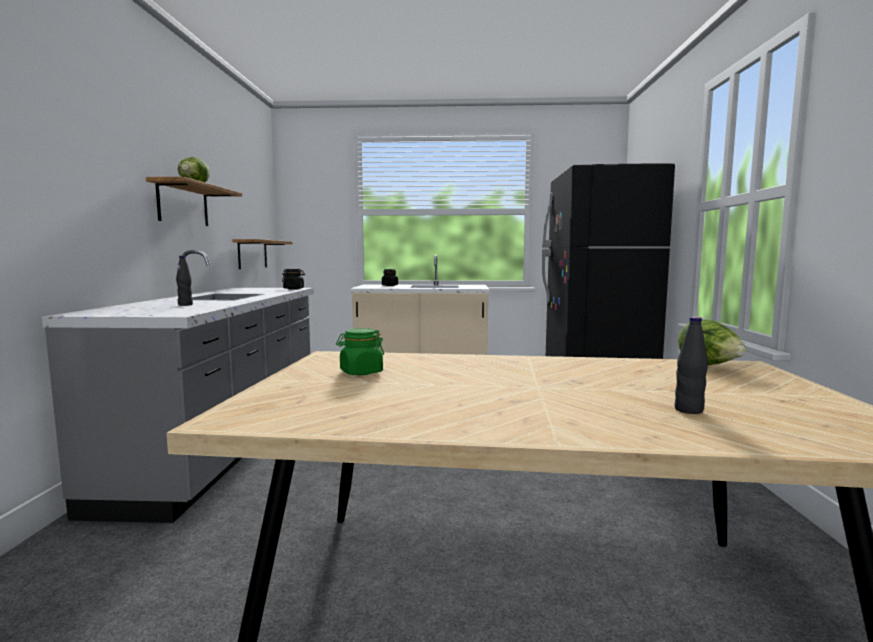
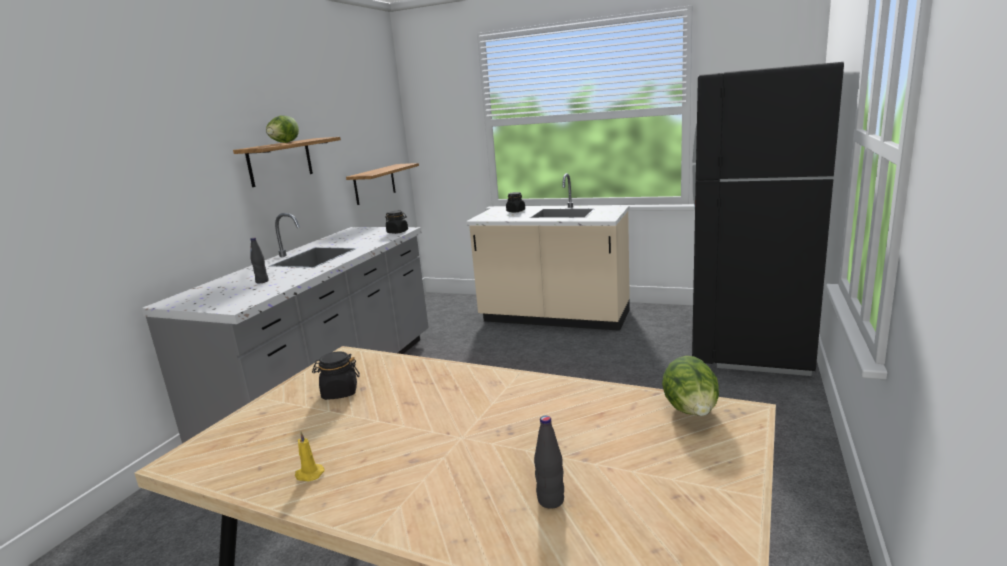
camera: 20 degrees right, 10 degrees up
(361, 372) = (339, 392): green jar -> black jar
(413, 416) = (309, 474): none -> yellow candle

